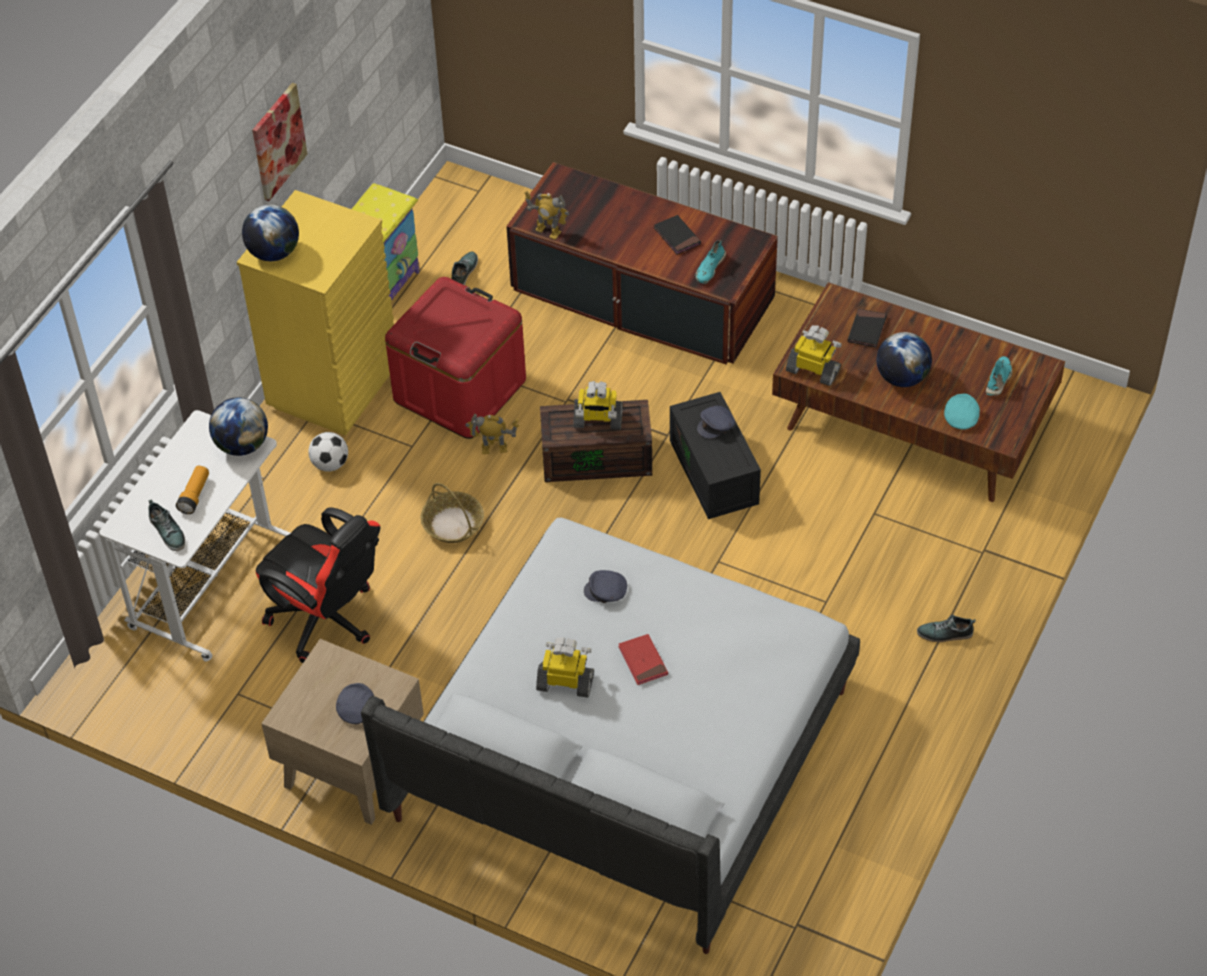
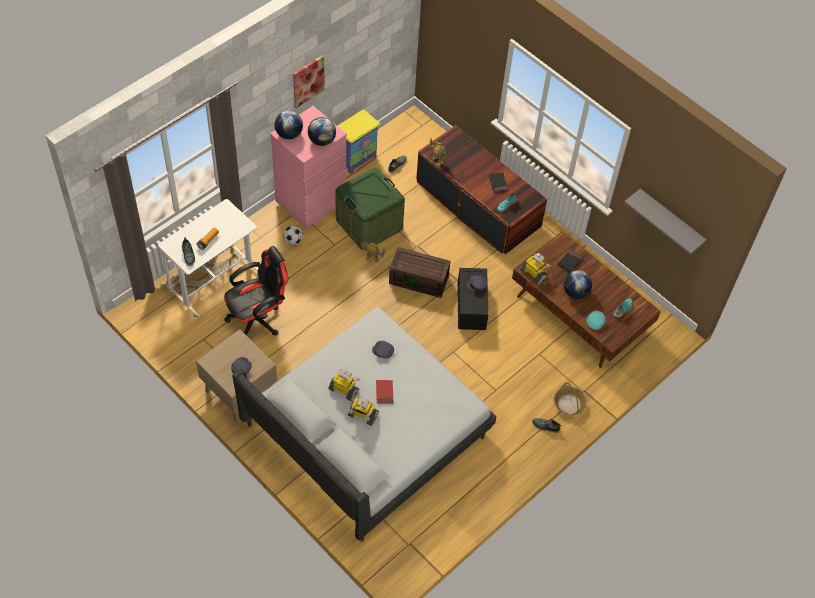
camera: 15 degrees right, 5 degrees up
(242, 445) = (240, 223): globe -> globe (321, 140)
(329, 623) = (259, 319): black office chair -> black office chair turned 90 degrees counterclockwise
(333, 387) = (310, 202): yellow dresser -> pink dresser
(452, 524) = (336, 290): basket -> basket (569, 404)
(460, 390) = (369, 224): red storage box -> green storage box
(597, 420) = (421, 263): toy robot -> toy robot (362, 415)
(1036, 185) = (670, 220): none -> grey shelf

